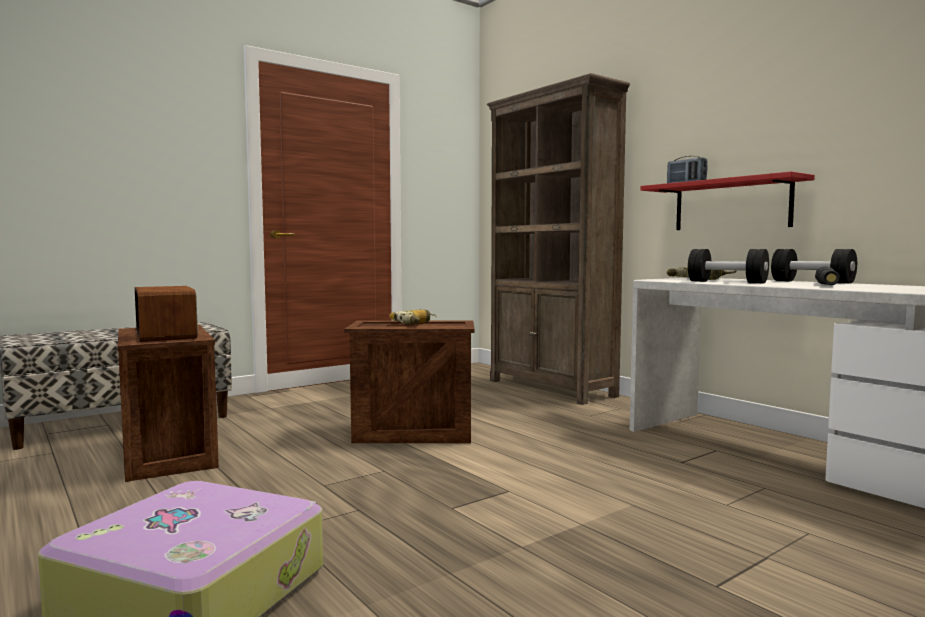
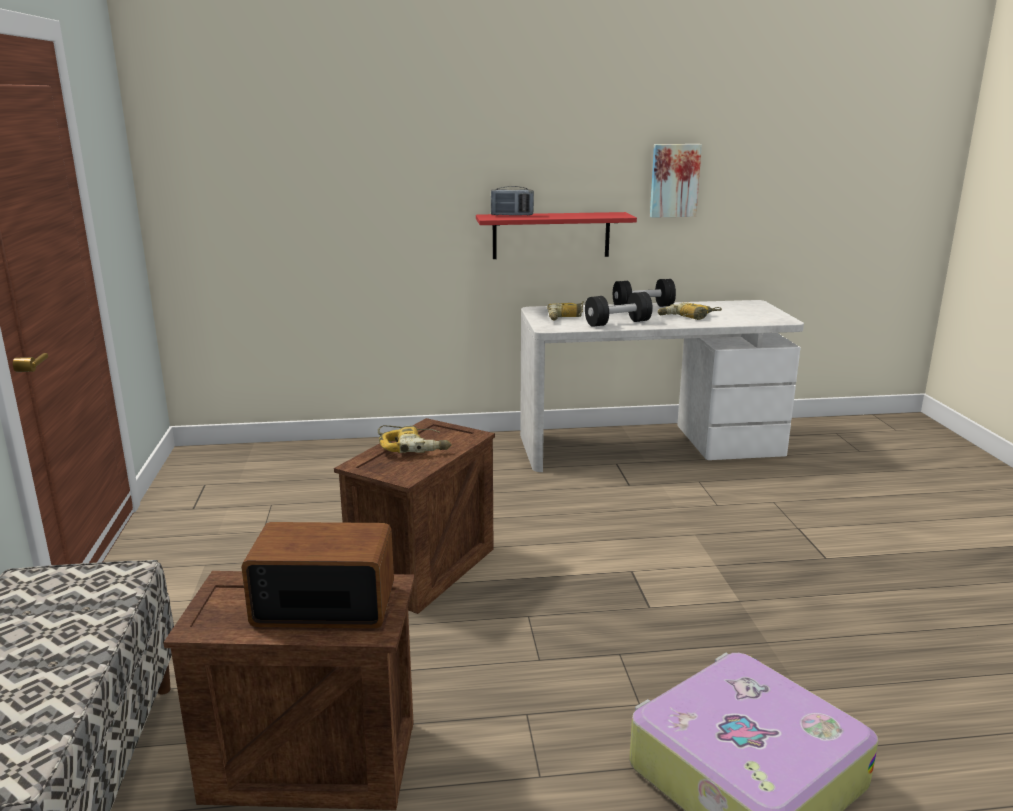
camera: 60 degrees left, 15 degrees up
(551, 388) = (361, 452): brown bookcase -> none
(827, 286) = (687, 317): black flashlight -> power drill
(878, 131) = (674, 180): none -> picture

